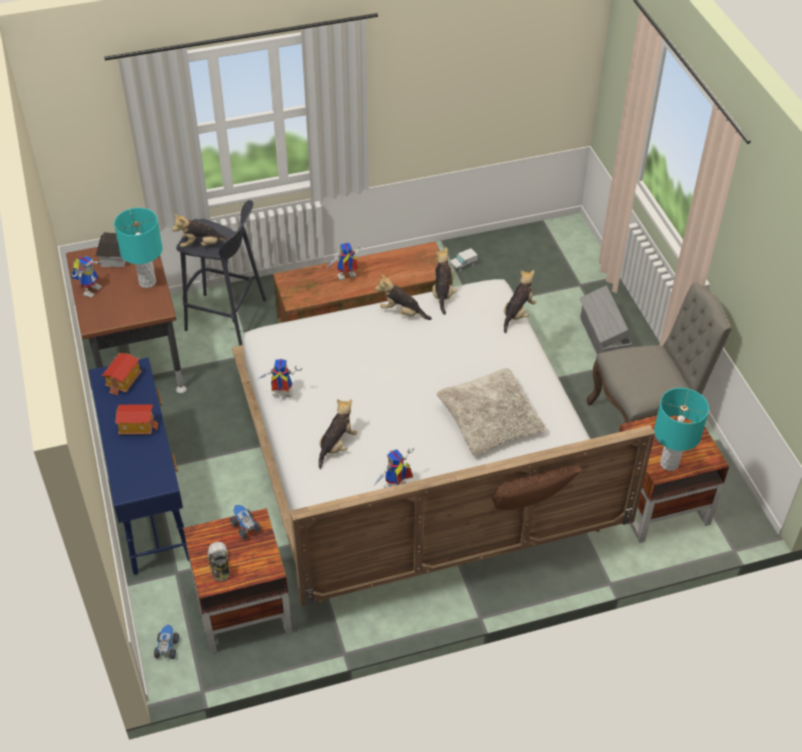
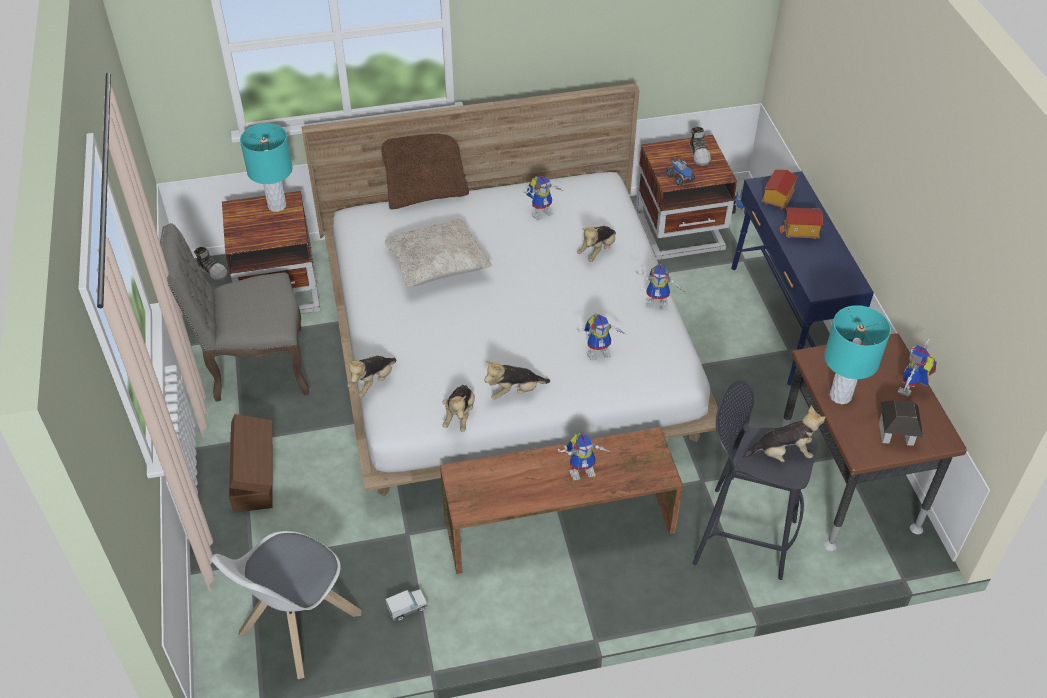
camera: 175 degrees left, 0 degrees up
(124, 381) = (829, 277): toy house -> toy house (777, 198)
(334, 347) = (599, 351): none -> toy robot
(402, 312) = (515, 391): plush toy -> plush toy turned 135 degrees clockwise
(533, 253) = (297, 626): none -> chair
(603, 338) = (254, 476): grey storage box -> brown storage box
(736, 522) = (213, 270): none -> shoe

